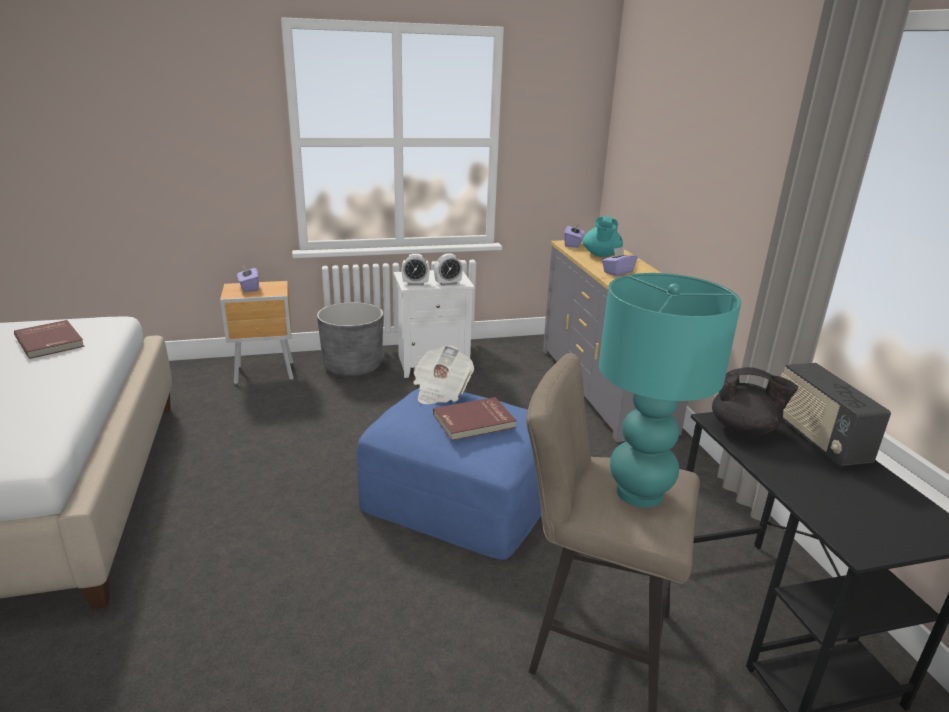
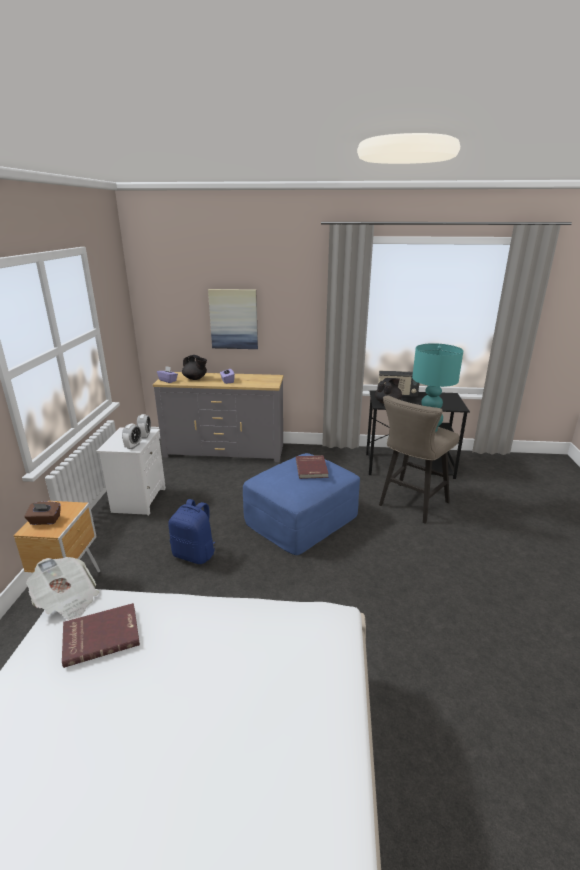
camera: 70 degrees left, 0 degrees up
(249, 288) = (45, 521): purple tissue box -> brown tissue box
(337, 426) = (195, 554): none -> blue backpack
(353, 366) = (106, 536): grey planter -> none
(440, 391) = (272, 472): newspaper -> newspaper (67, 600)
(601, 255) = (195, 378): turquoise teapot -> black teapot
(684, 176) = (233, 319): none -> picture

